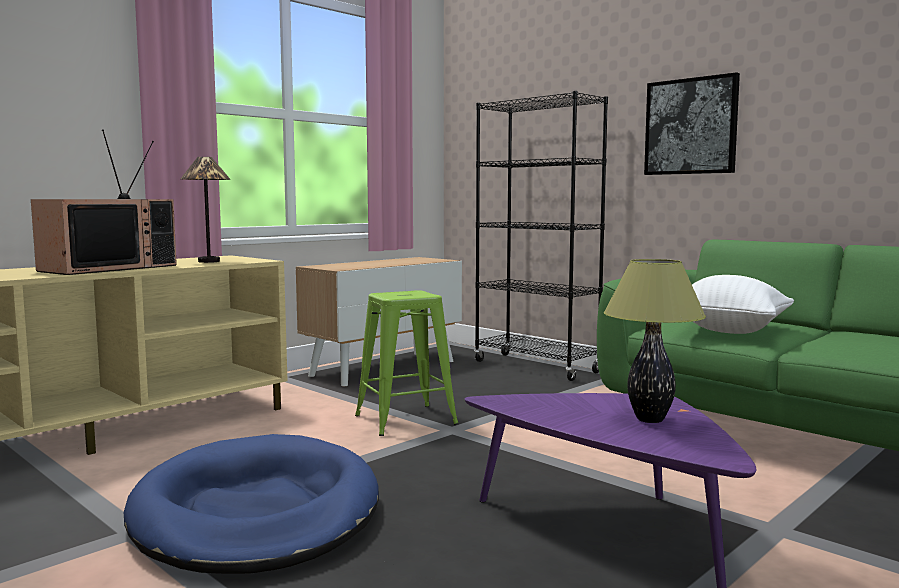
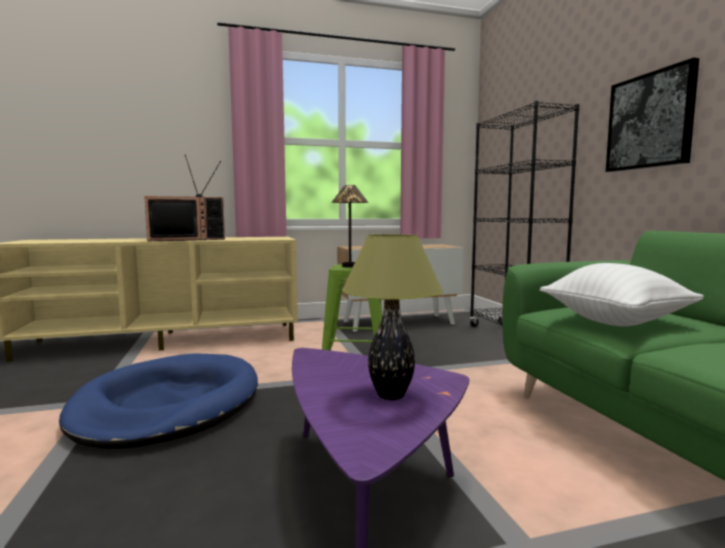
camera: 30 degrees right, 0 degrees up
(208, 261) = (253, 238): table lamp -> table lamp (349, 266)

